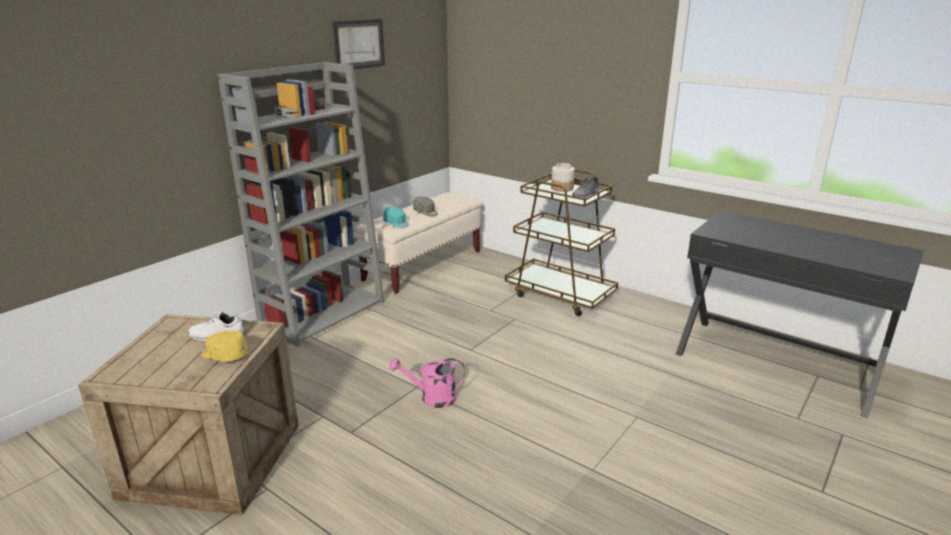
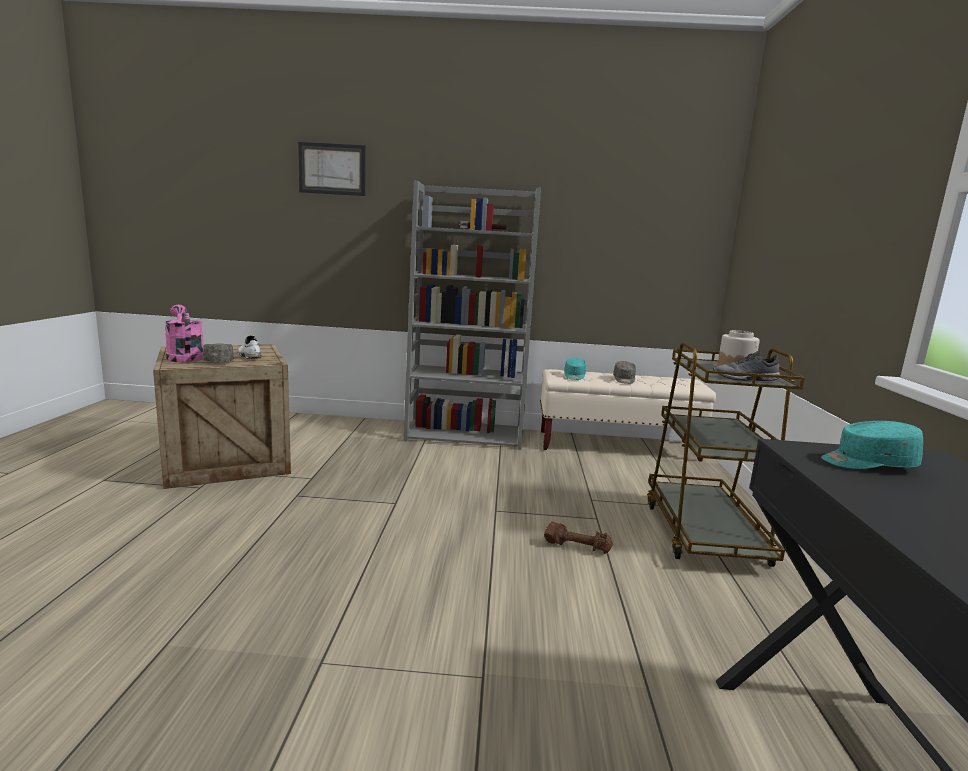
camera: 55 degrees right, 10 degrees down
(224, 355) = (220, 361): yellow cap -> grey cap
(359, 44) = (590, 180): picture -> picture (332, 169)
(432, 398) = (383, 515): pink watering can -> pink watering can (184, 357)
(541, 339) = (577, 547): none -> brown dumbbell
(729, 228) = (867, 463): none -> turquoise cap

